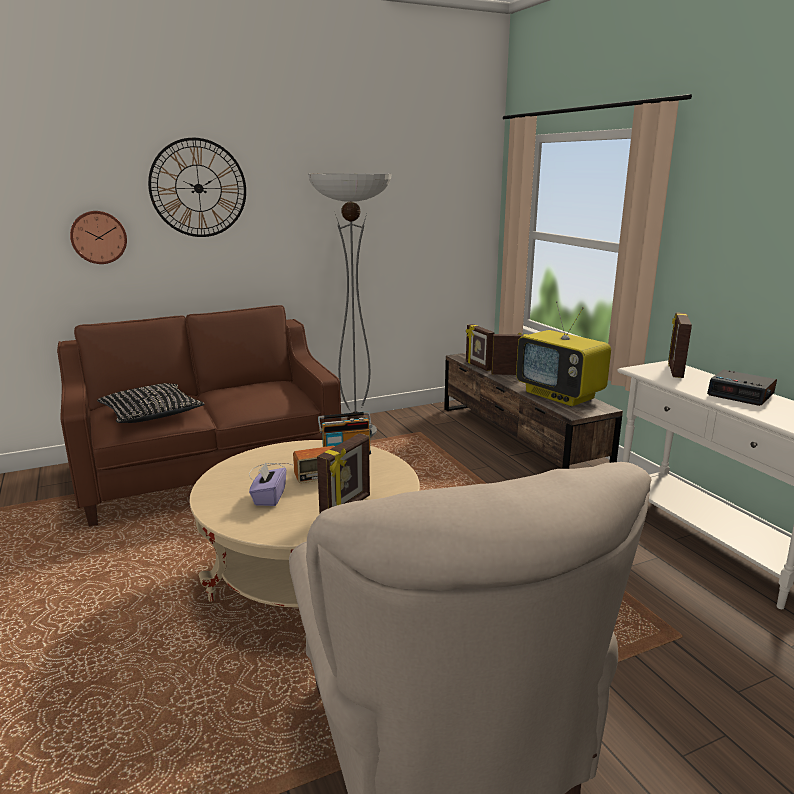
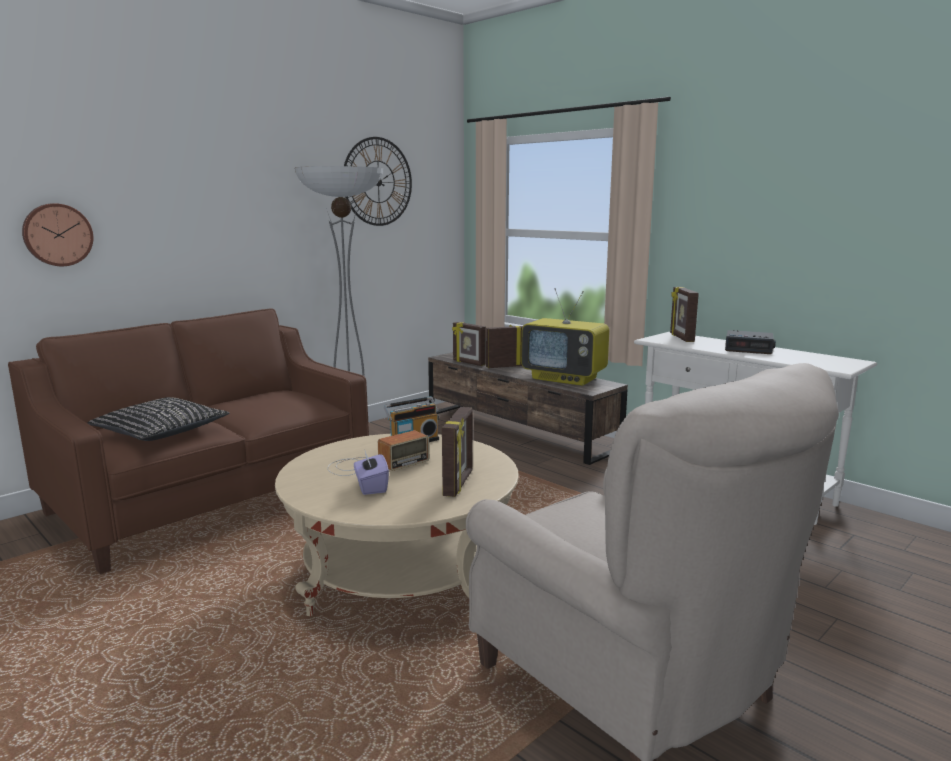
camera: 20 degrees left, 5 degrees down
(198, 188) = (173, 181): wall clock -> wall clock (378, 182)

